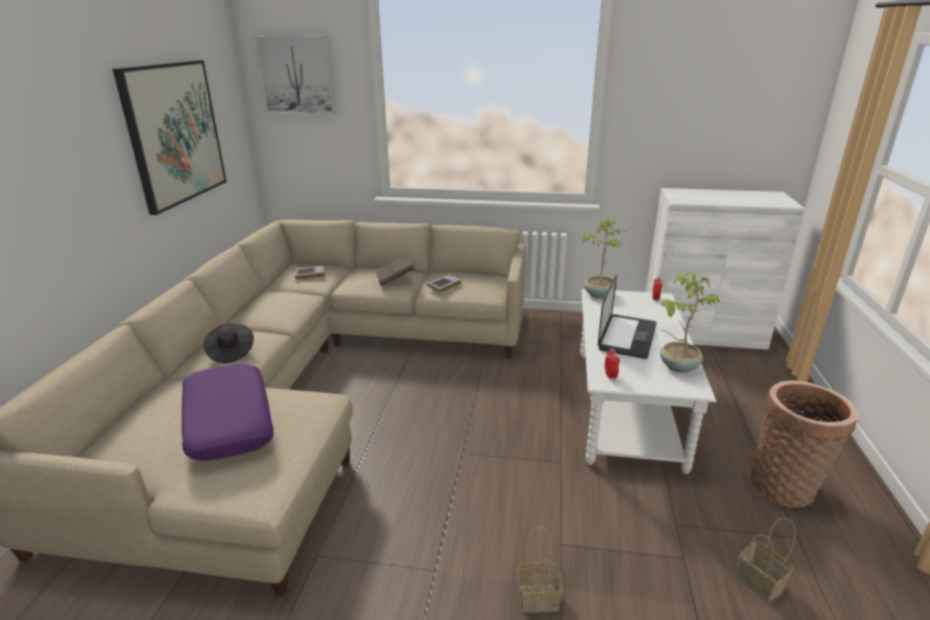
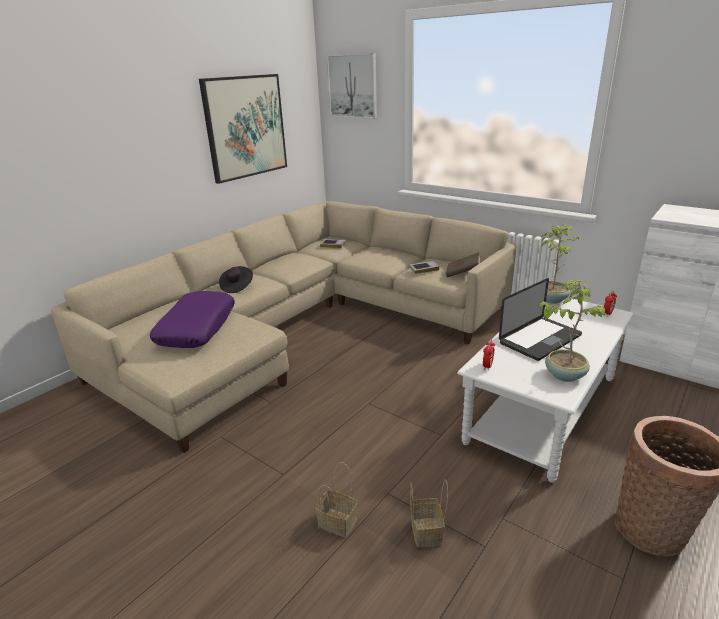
camera: 30 degrees right, 0 degrees up
(395, 279) = (390, 258): brown book -> brown book (462, 273)
(761, 582) = (544, 596): basket -> basket (427, 533)

